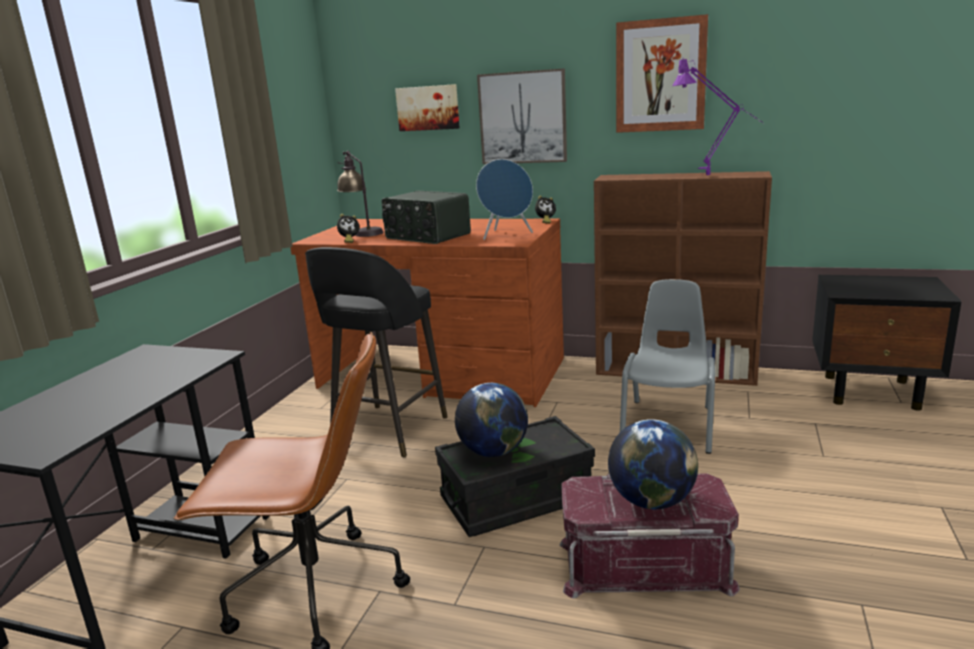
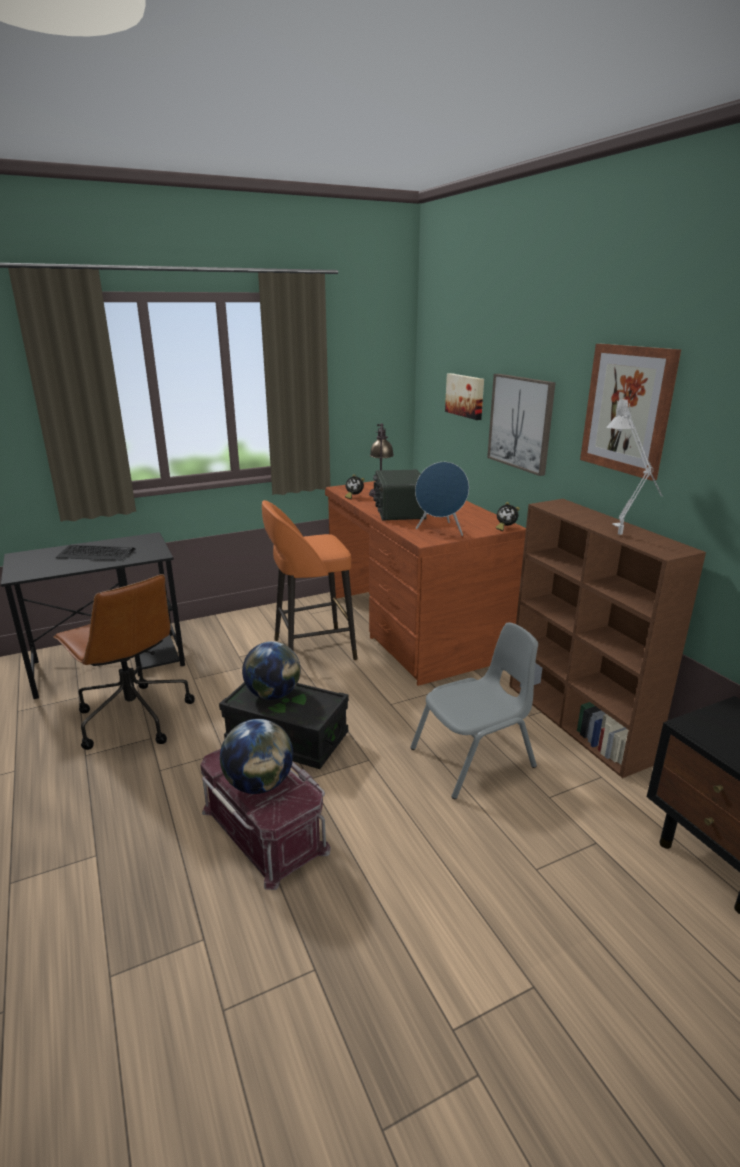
camera: 45 degrees right, 5 degrees up
(113, 388) = (96, 554): none -> keyboard
(387, 432) = (311, 650): black stool -> orange stool
(714, 177) = (623, 538): purple table lamp -> grey table lamp

